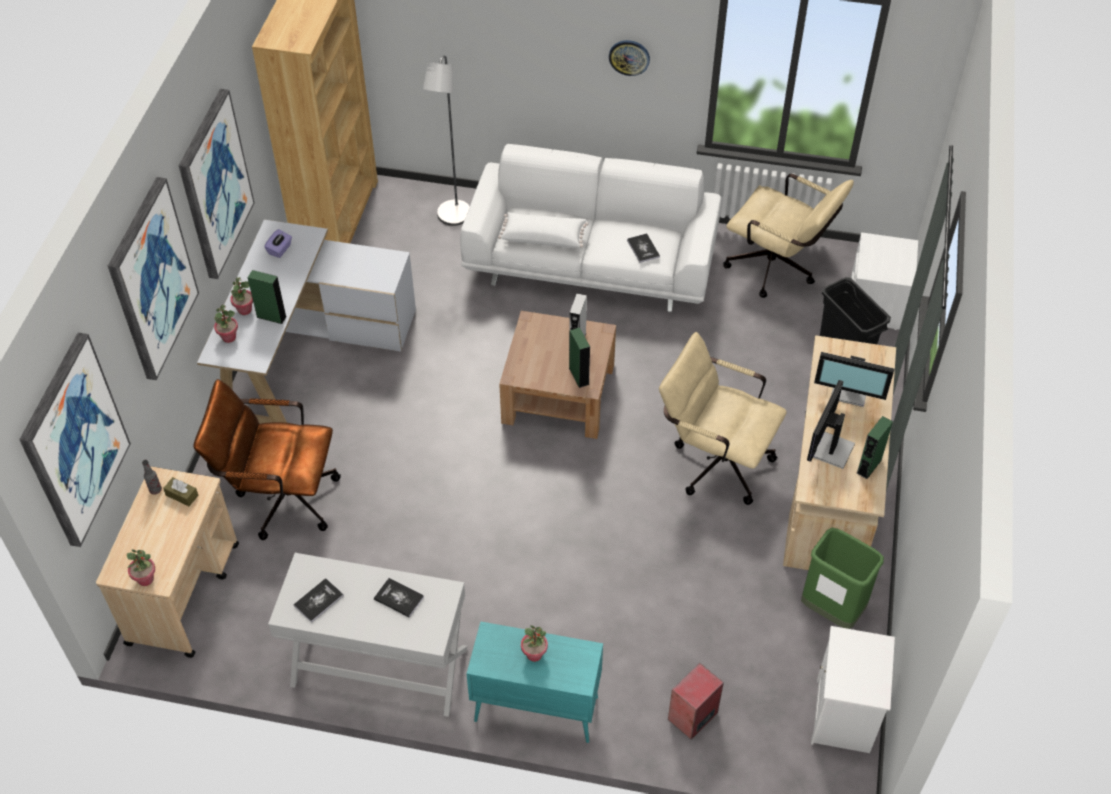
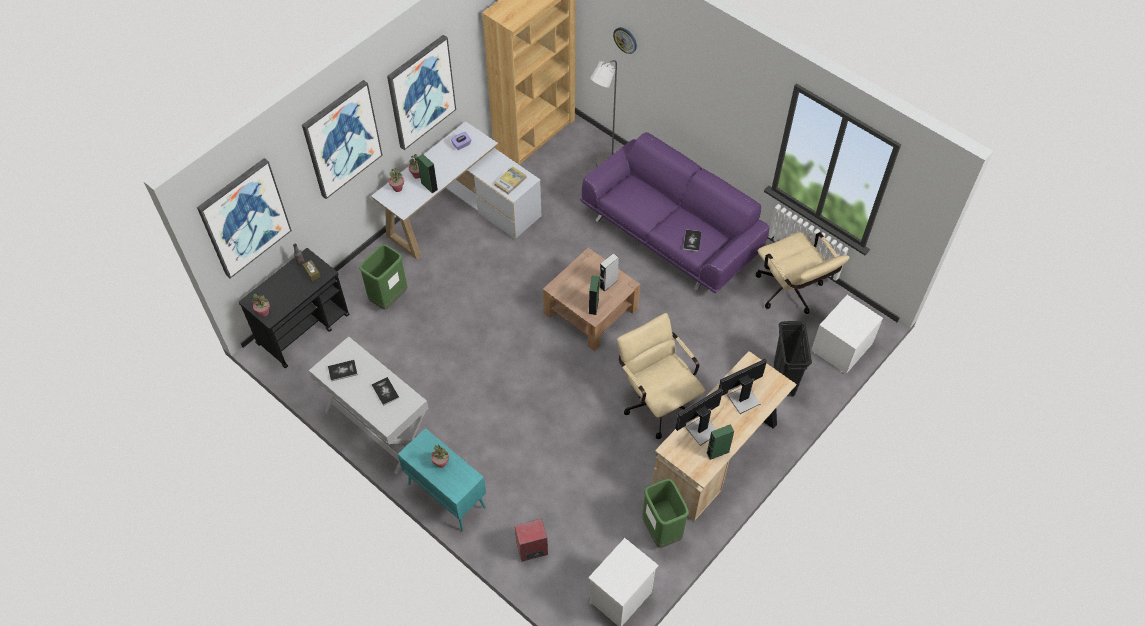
camera: 30 degrees right, 5 degrees up
(184, 593) = (304, 329): beige cart -> black cart
(280, 498) = (389, 298): brown office chair -> green trash can
(372, 270) = (510, 181): none -> book
(543, 237) = (634, 204): white pillow -> none
(592, 262) = (671, 234): white sofa -> purple sofa
(629, 57) = (732, 109): wall clock -> wall clock (625, 40)
(850, 392) = (742, 399): monitor -> monitor turned 105 degrees clockwise

